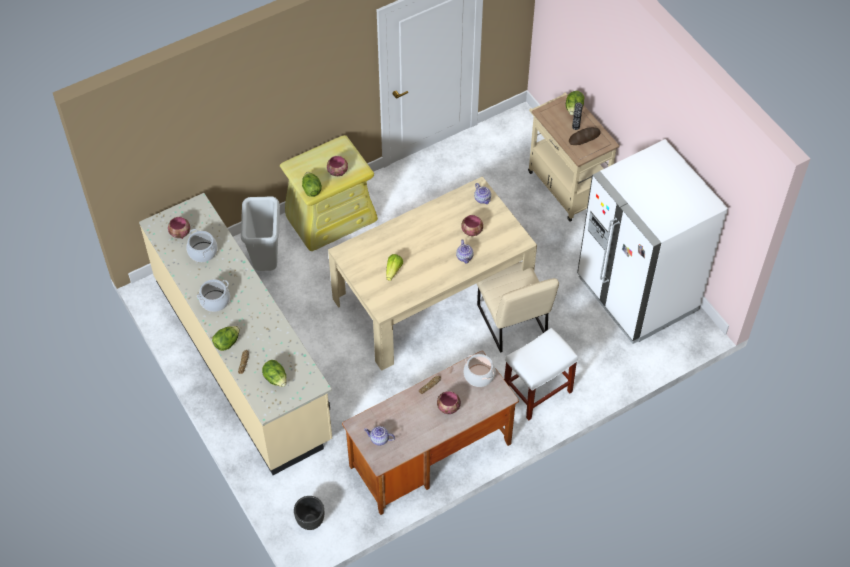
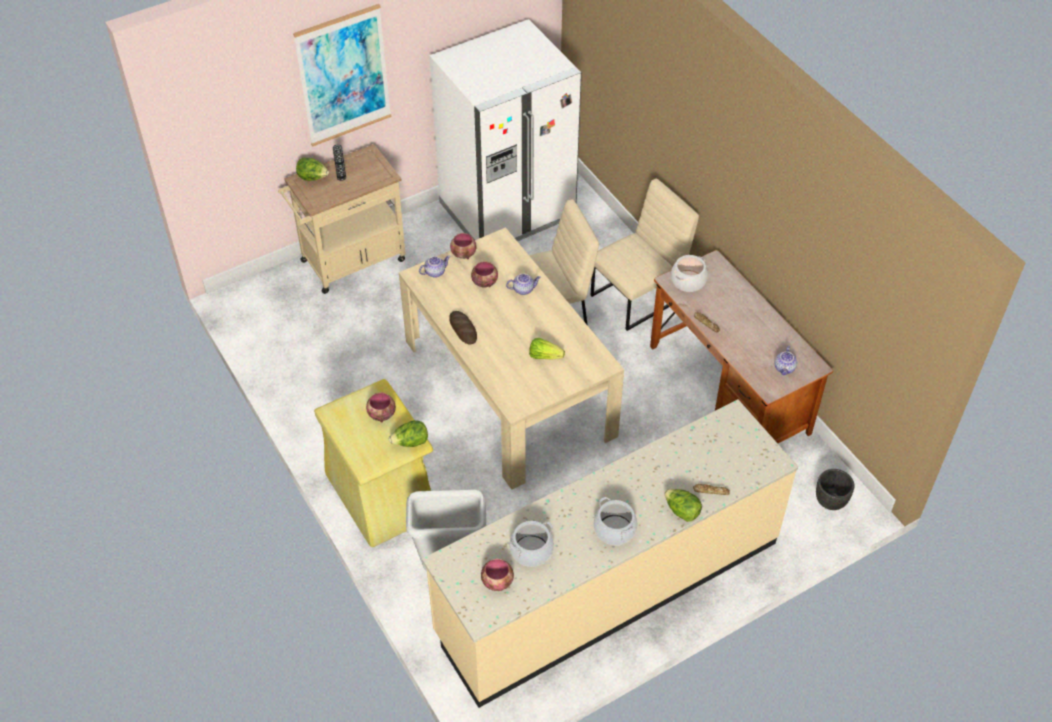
camera: 90 degrees left, 5 degrees down
(276, 379) = (731, 455): lettuce -> none
(448, 408) = (734, 308): bowl -> bowl (464, 254)
(537, 392) = (638, 296): white stool -> beige chair
(584, 137) = (359, 171): bread -> bread (463, 329)
(622, 80) = (343, 76): none -> picture

